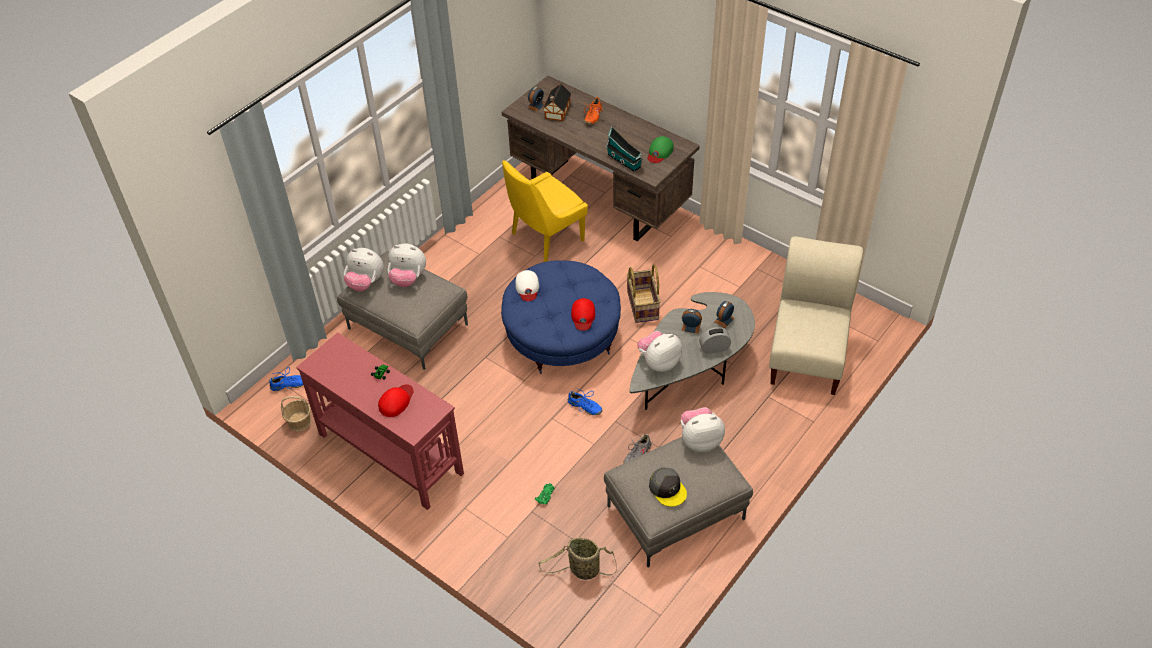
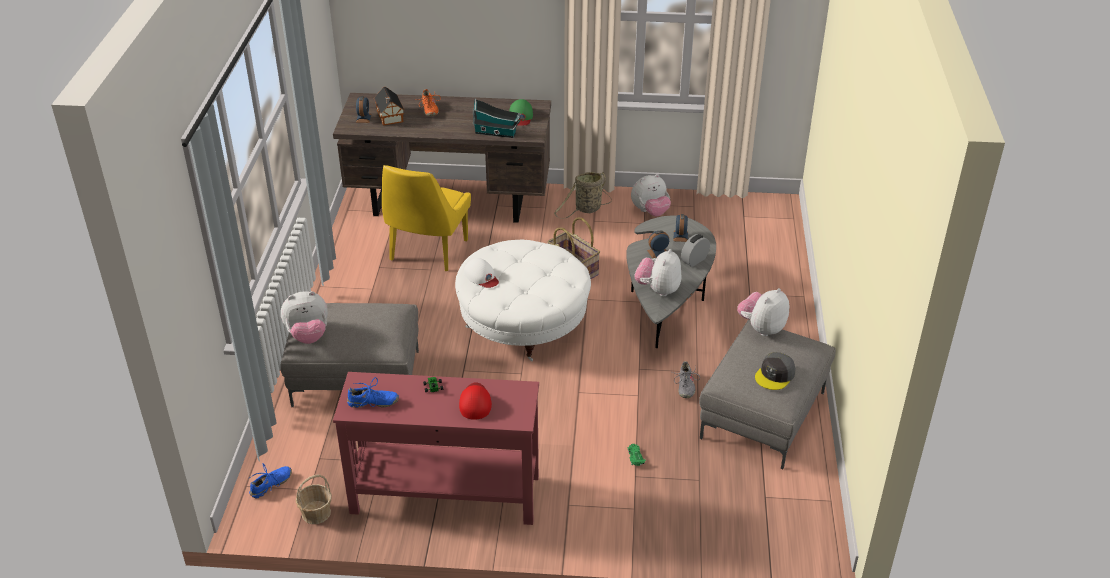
camera: 35 degrees left, 10 degrees down
(408, 279) = (352, 314): plush toy -> plush toy (650, 212)
(562, 337) = (523, 323): blue ottoman -> white ottoman
(582, 570) = (729, 500): basket -> basket (586, 209)
(583, 316) = (558, 278): red cap -> none
(584, 407) = (600, 370): blue shoe -> blue shoe (373, 403)
(667, 489) = (775, 375): grey cap -> grey cap turned 105 degrees clockwise
(808, 354) = (749, 250): beige chair -> none

